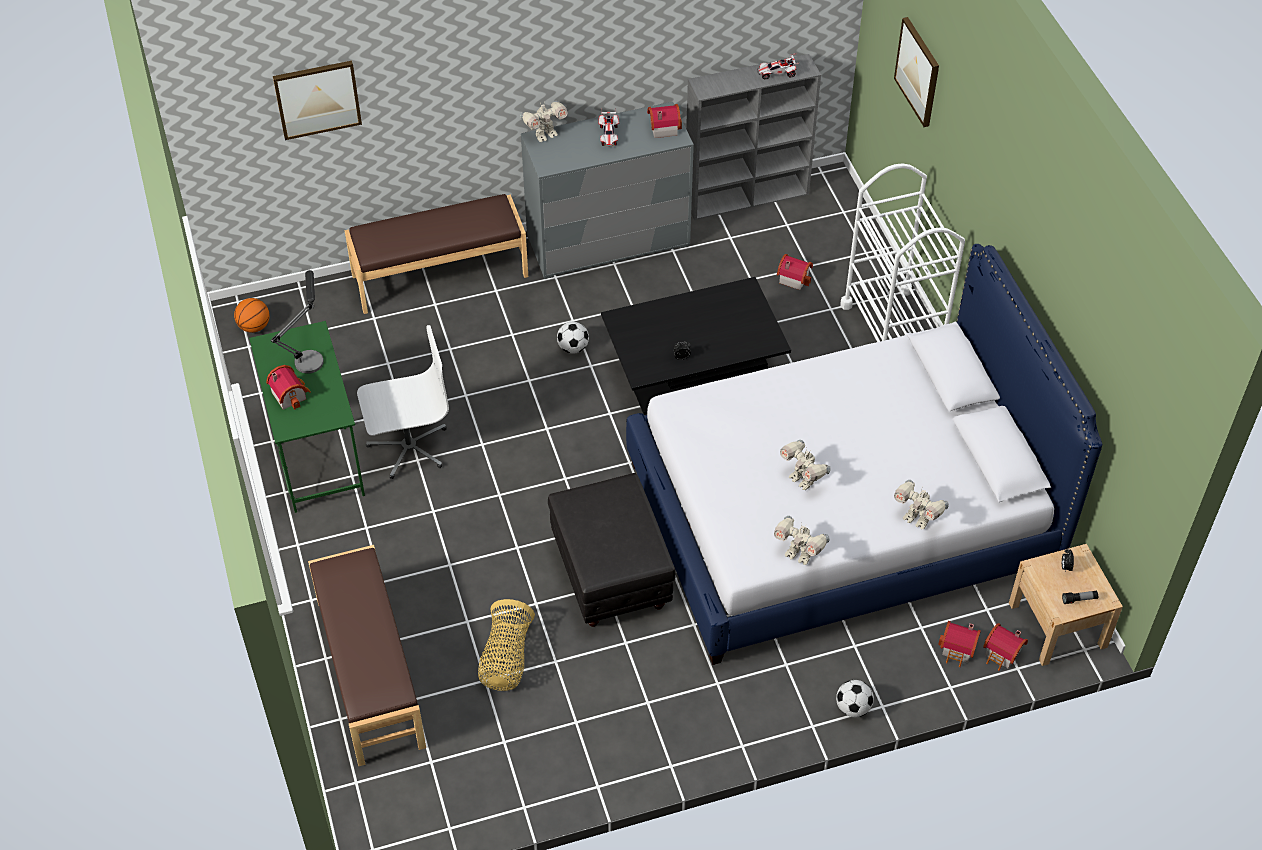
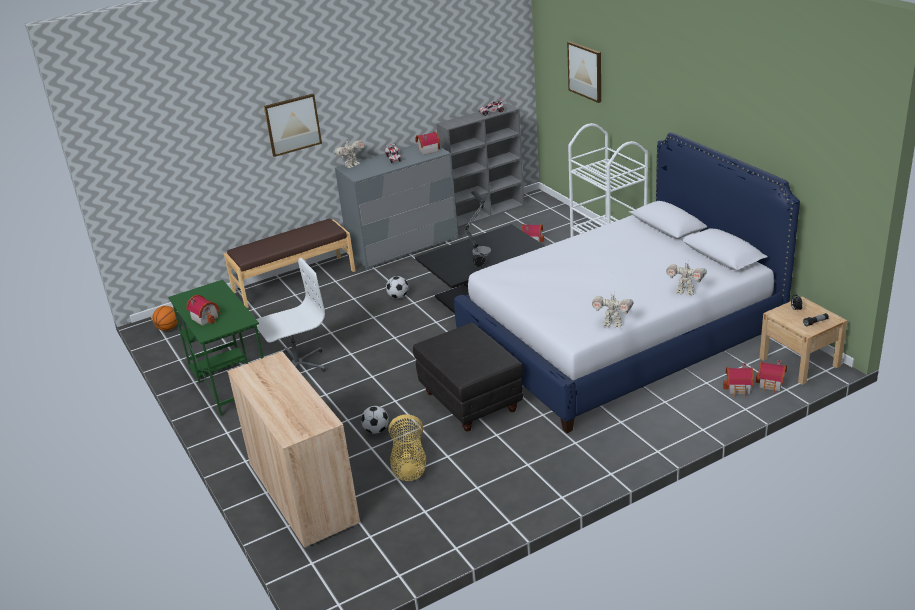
camera: 10 degrees left, 20 degrees down
(310, 355) = (216, 296): table lamp -> table lamp (480, 249)
(317, 98) = (194, 143): picture -> picture (292, 124)
(369, 673) = (303, 493): brown bench -> beige cabinet
(802, 480) = (595, 289): toy robot -> none
(853, 708) = (682, 435): football -> football (376, 430)

